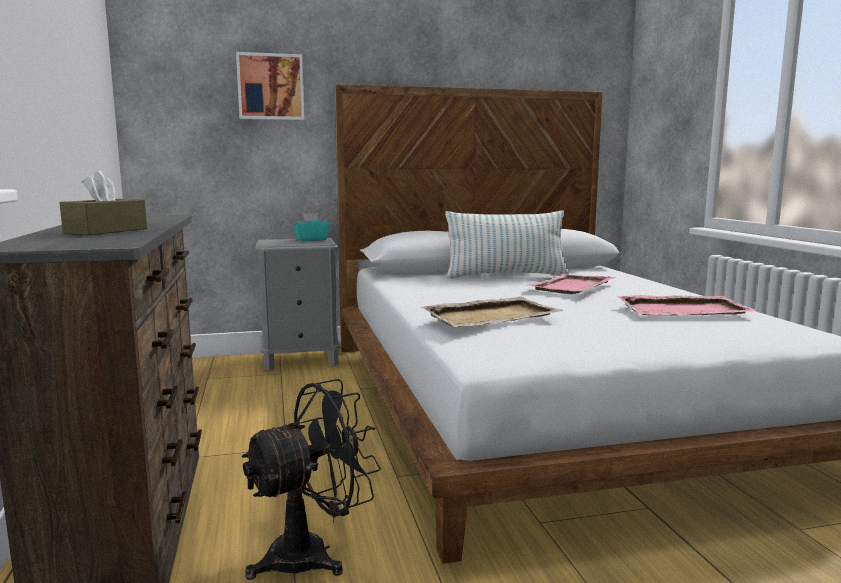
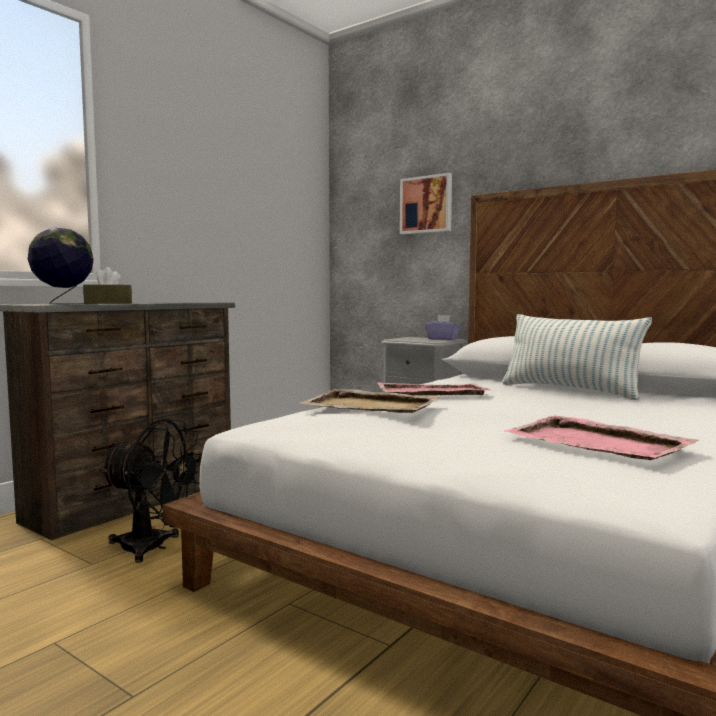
camera: 50 degrees right, 5 degrees down
(111, 240) = (63, 304): none -> globe
(311, 239) = (442, 339): turquoise tissue box -> purple tissue box
(571, 287) = (576, 406): pink tray -> pink tray (430, 392)

